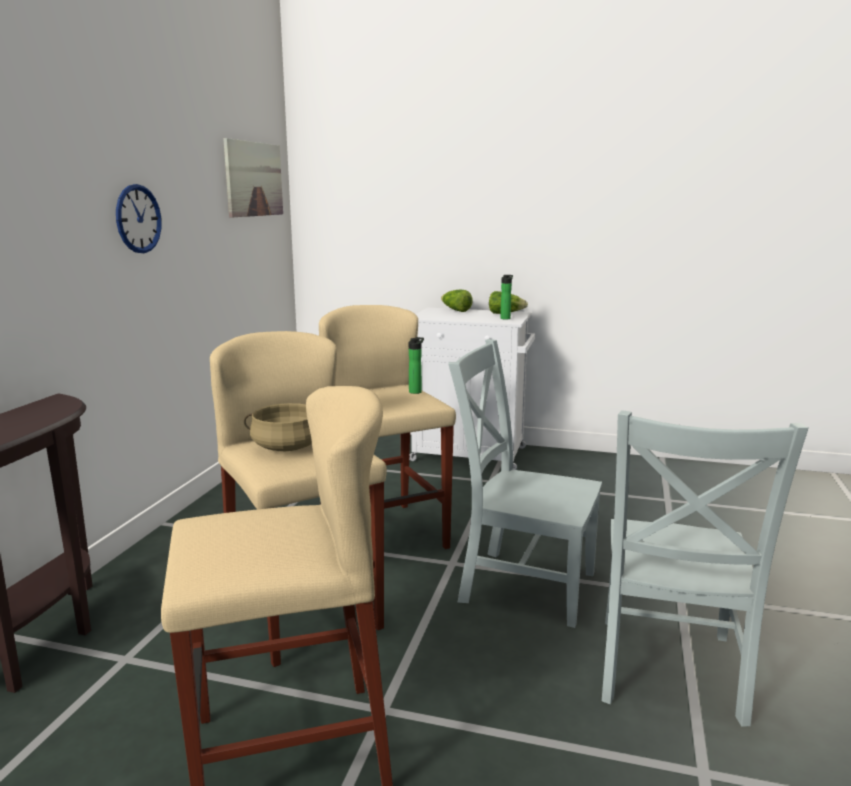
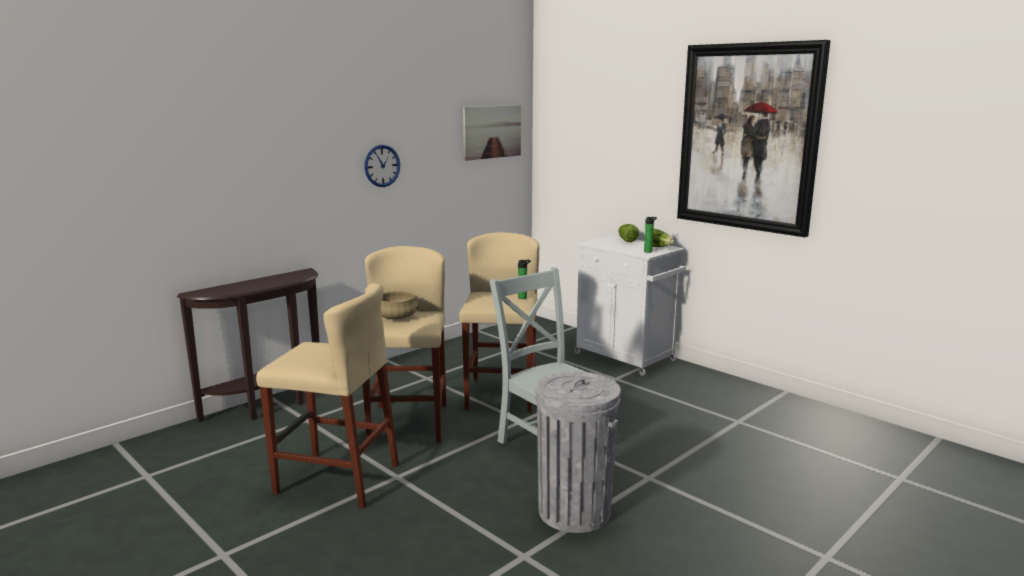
camera: 30 degrees right, 0 degrees up
(607, 173) = (748, 137): none -> picture
(668, 672) = (574, 511): grey chair -> grey trash can

